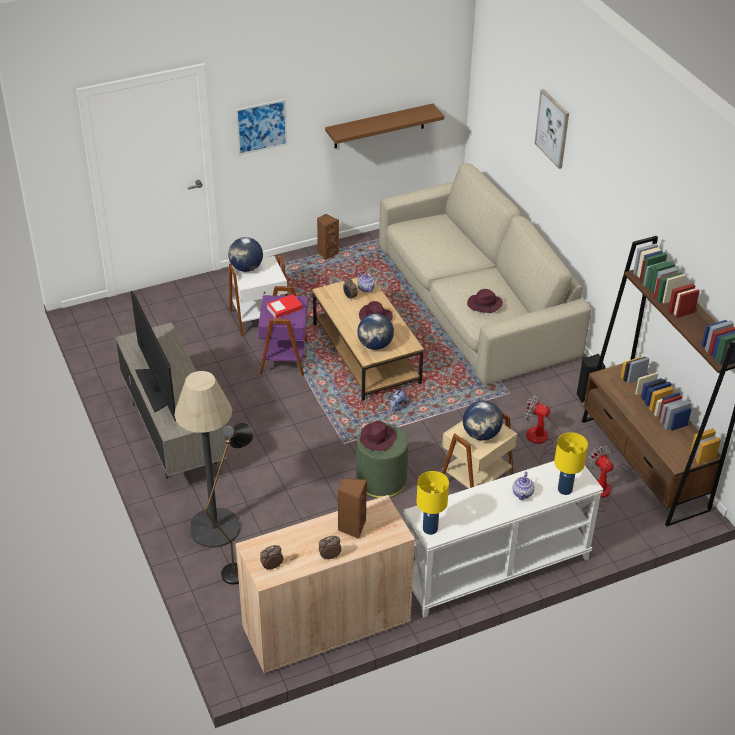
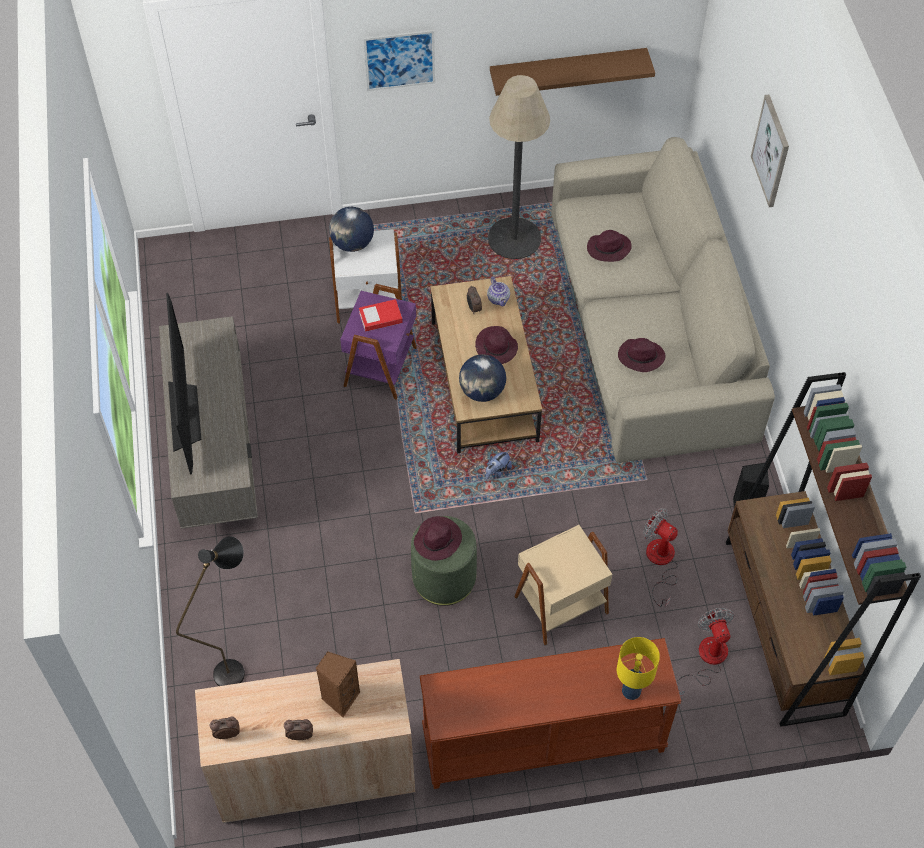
camera: 15 degrees right, 15 degrees up
(214, 528) = (225, 603): floor lamp -> floor lamp (514, 239)
(327, 254) = (482, 214): brown speaker -> none
(429, 528) = (442, 712): yellow table lamp -> none
(435, 246) = (608, 249): none -> purple hat
(481, 434) = (566, 566): globe -> none
(496, 571) = (543, 742): white console table -> brown console table
(522, 494) = (575, 686): teapot -> none

